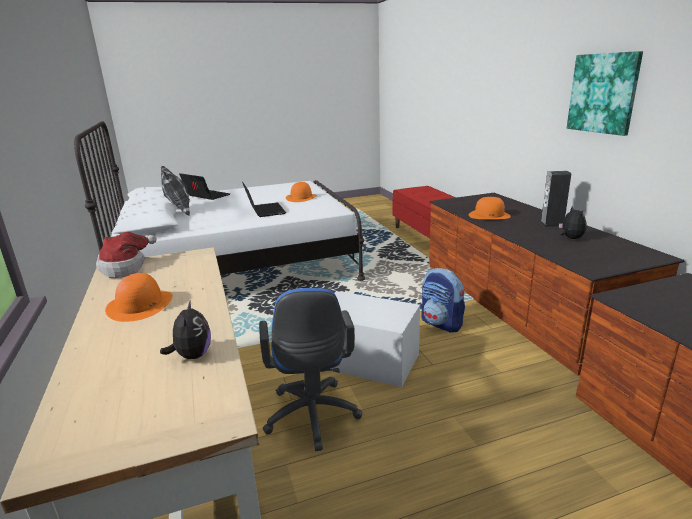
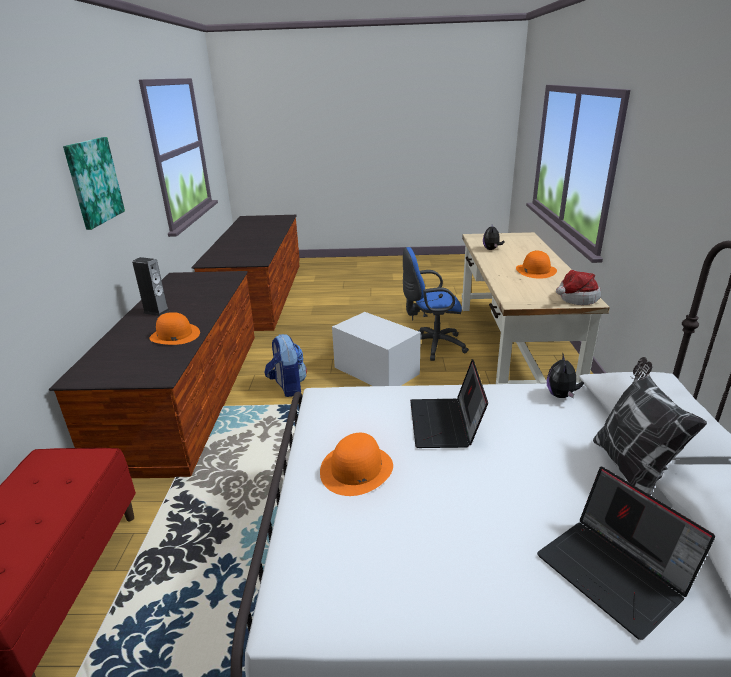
camera: 160 degrees left, 5 degrees up
(312, 418) = (431, 346): blue office chair -> blue office chair turned 105 degrees counterclockwise
(570, 238) = (183, 296): plush toy -> plush toy (561, 395)

